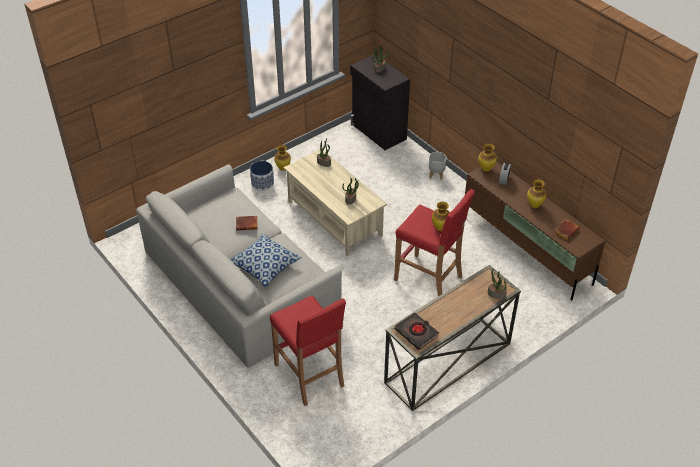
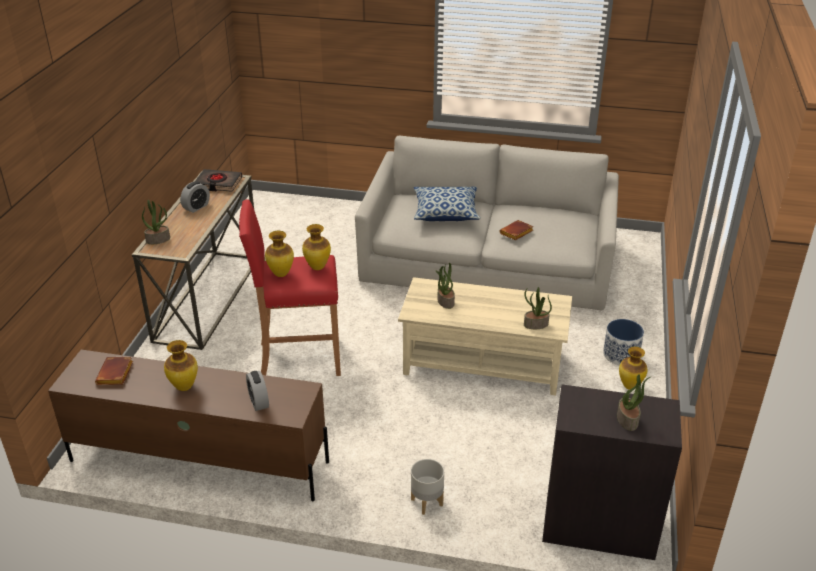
camera: 140 degrees right, 10 degrees down
(309, 375) = (332, 233): red stool -> none
(450, 315) = (196, 207): none -> alarm clock
(486, 169) = (299, 404): vase -> vase (317, 267)

